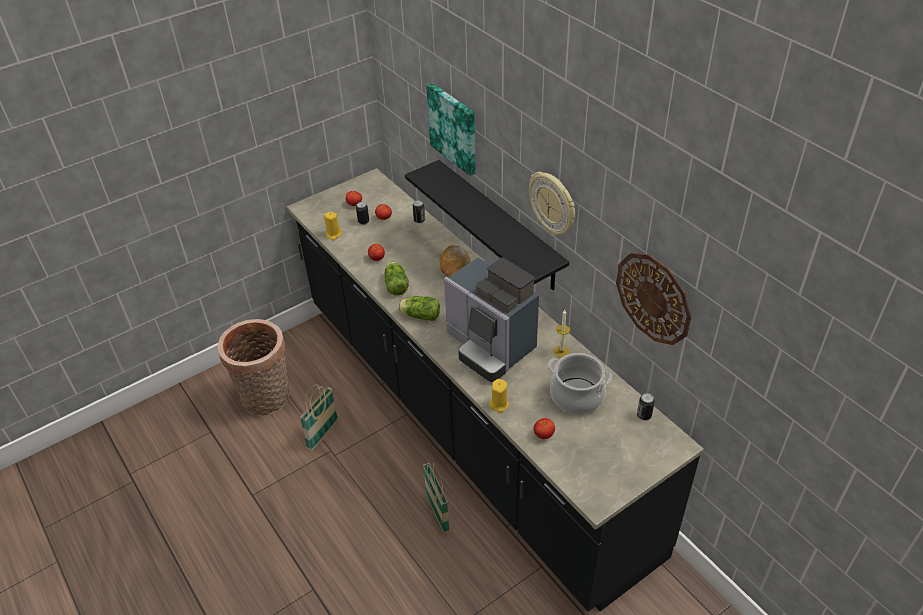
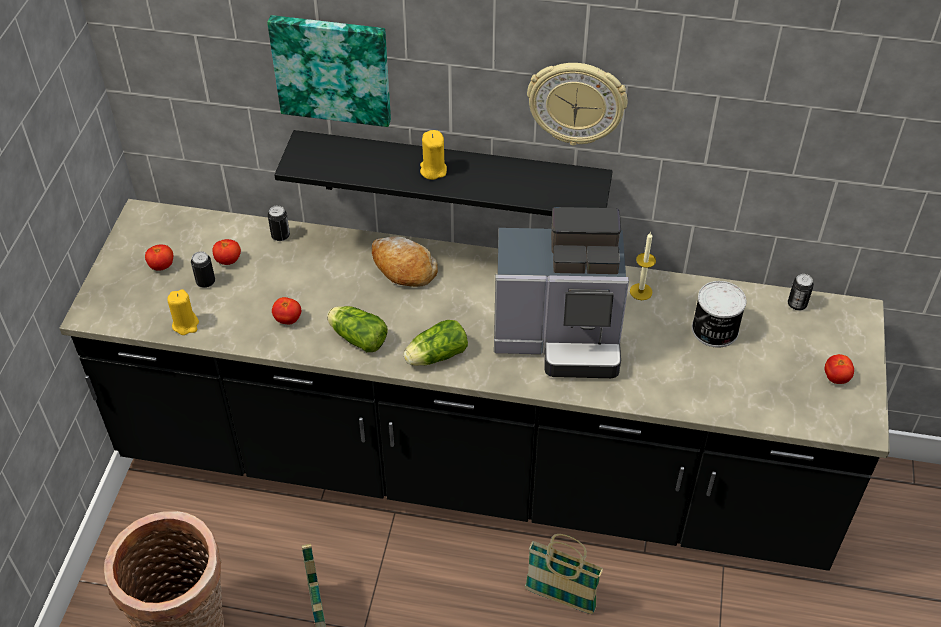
camera: 45 degrees left, 5 degrees up
(499, 404) = (651, 397): yellow candle -> yellow candle (433, 170)
(543, 434) = (734, 396): tomato -> tomato (836, 378)
(576, 396) = (714, 330): cooking pot -> can
(653, 298) = (784, 153): wall clock -> none

